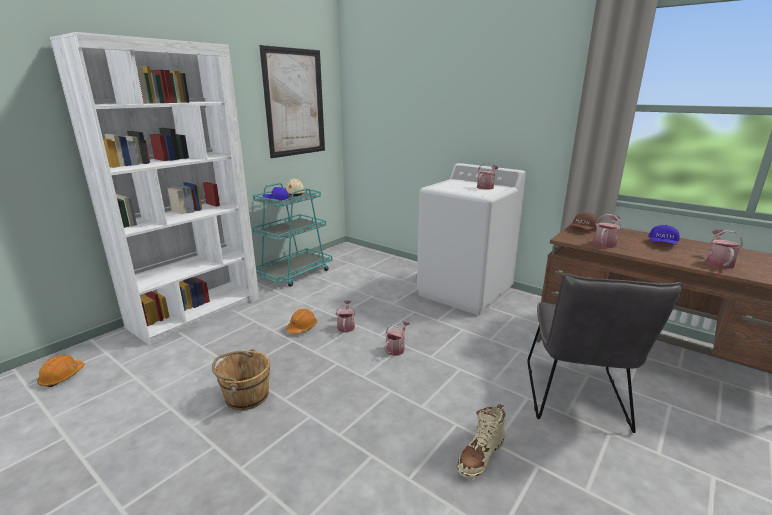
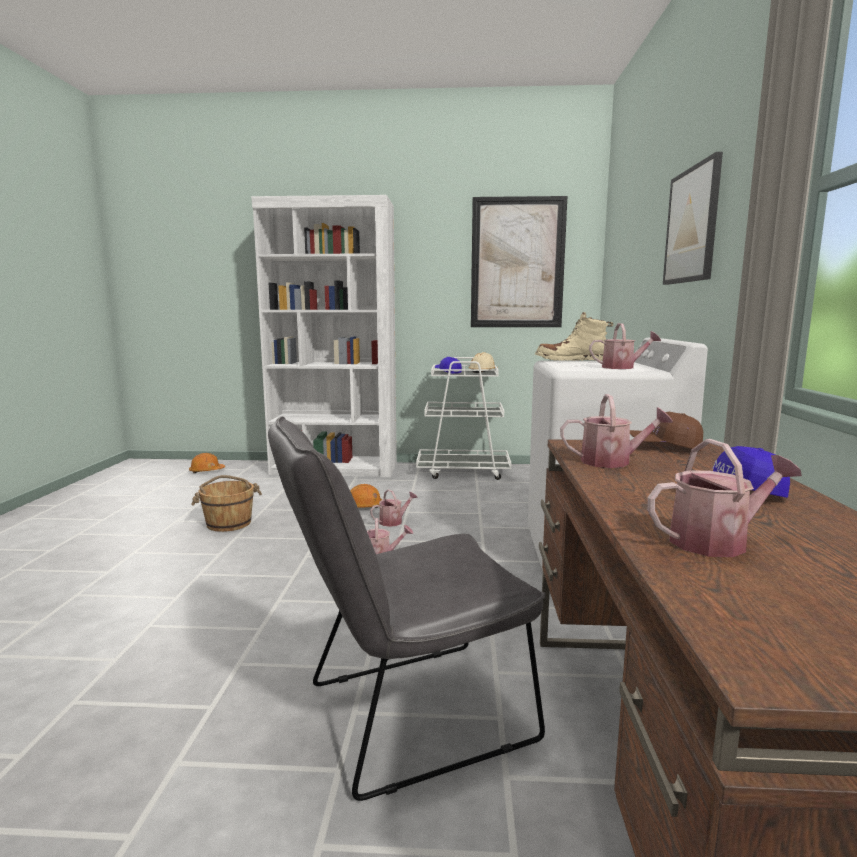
camera: 55 degrees right, 10 degrees down
(294, 273) = (463, 471): turquoise cart -> white cart
(480, 456) = (208, 659): beige boot -> beige boot (571, 361)
(489, 101) = (692, 225): none -> picture

